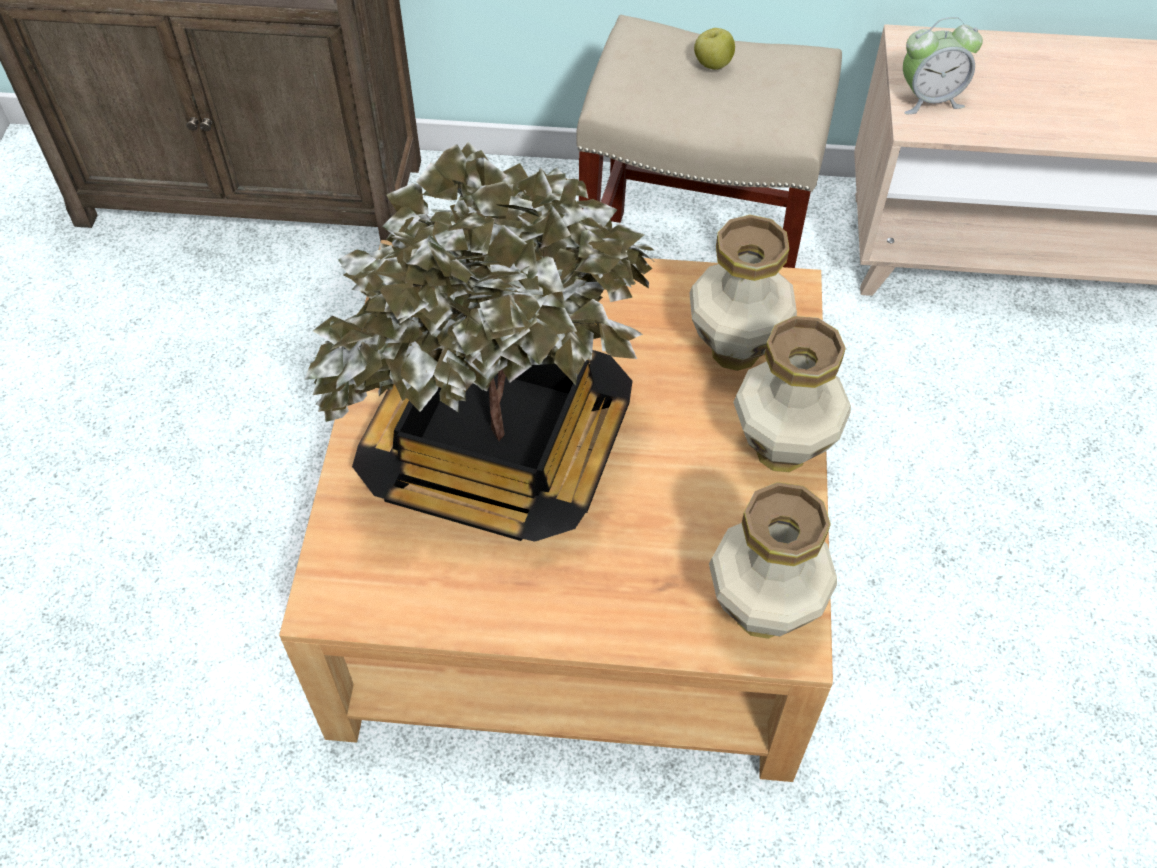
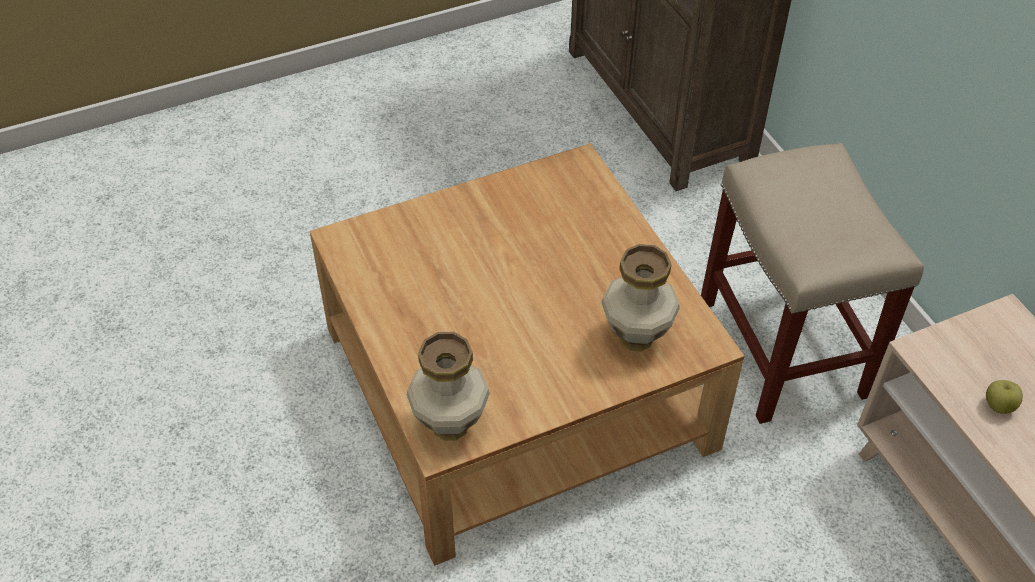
camera: 60 degrees right, 5 degrees down
(499, 448) = (481, 260): potted plant -> none
(712, 64) = (833, 203): apple -> apple (998, 406)
(781, 452) = (573, 391): vase -> none
(929, 99) = (953, 347): alarm clock -> none

